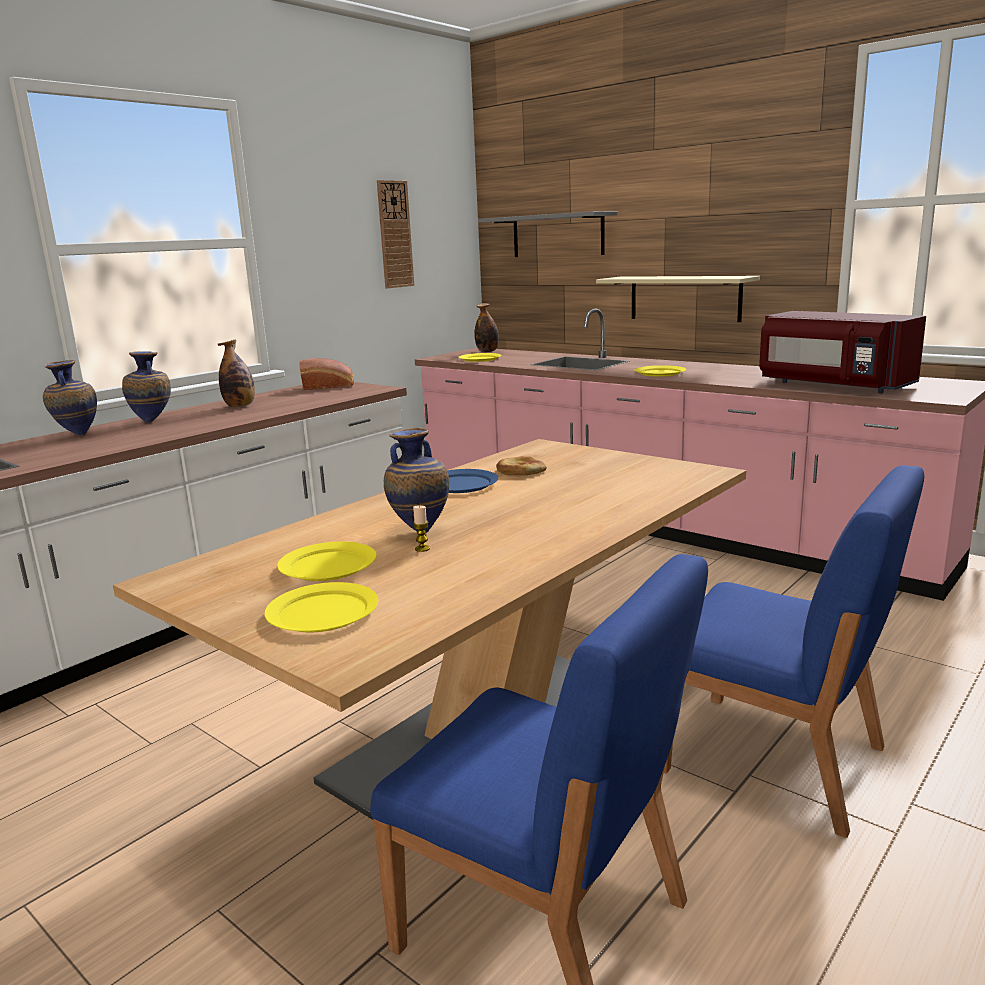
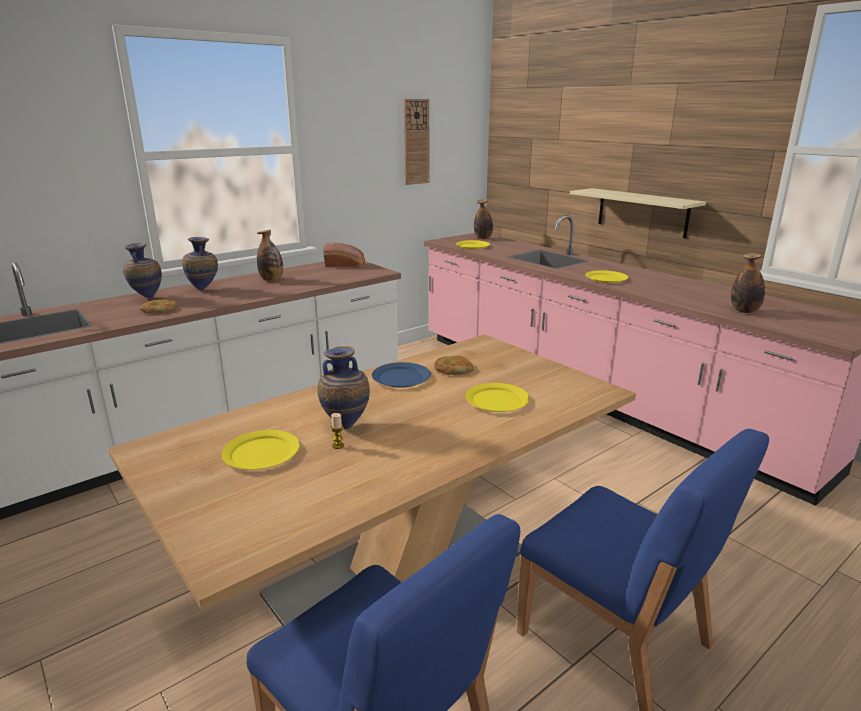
camera: 10 degrees right, 5 degrees up
(104, 444) = (159, 309): none -> bread
(323, 612) = (233, 504): yellow plate -> yellow plate (497, 400)
(557, 235) = (547, 149): grey shelf -> none
(831, 385) = (744, 311): red microwave -> bottle

